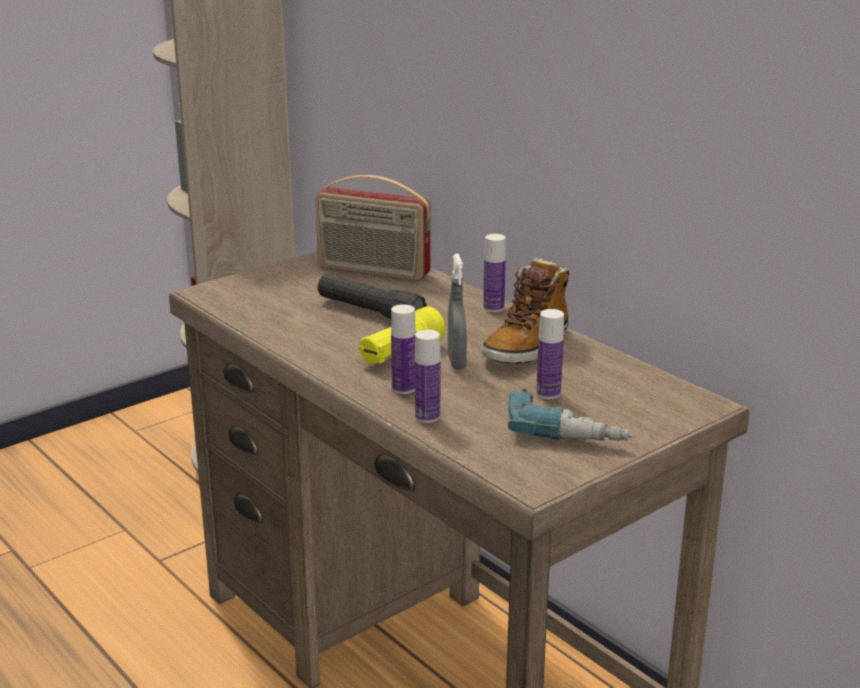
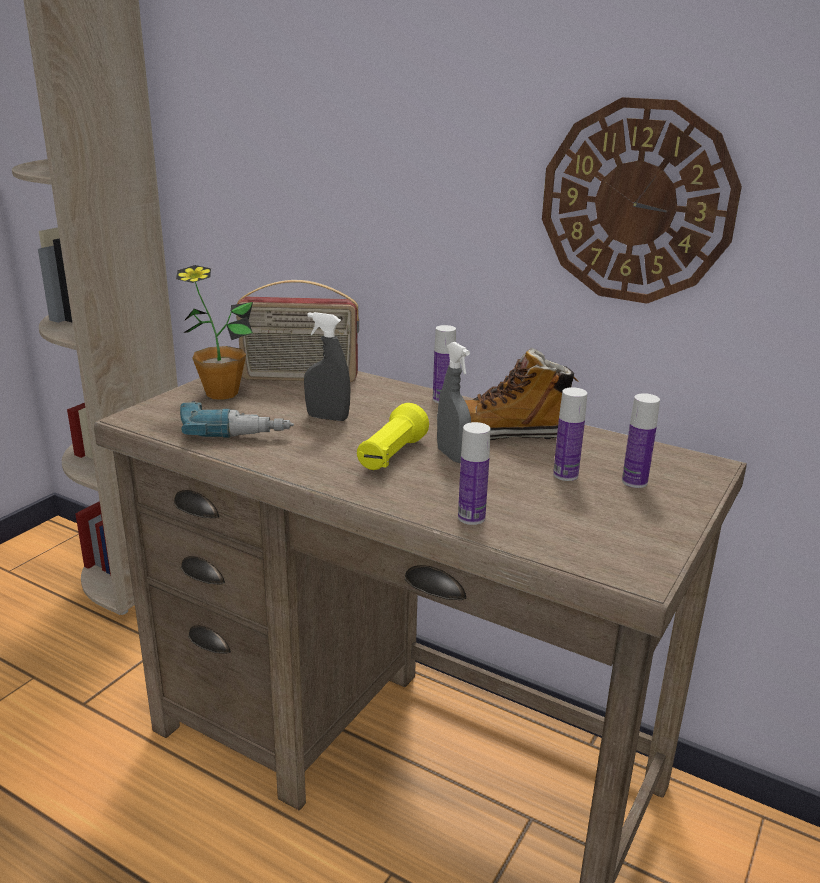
camera: 20 degrees left, 0 degrees up
(291, 278) = (221, 393): none -> potted plant
(370, 312) = (327, 418): black flashlight -> grey spray bottle
(403, 388) = (422, 491): bottle -> bottle (634, 482)
(526, 347) = (504, 432): boot -> boot turned 75 degrees clockwise
(568, 428) = (616, 508): power drill -> power drill (236, 428)
(660, 132) = (636, 203): none -> wall clock

